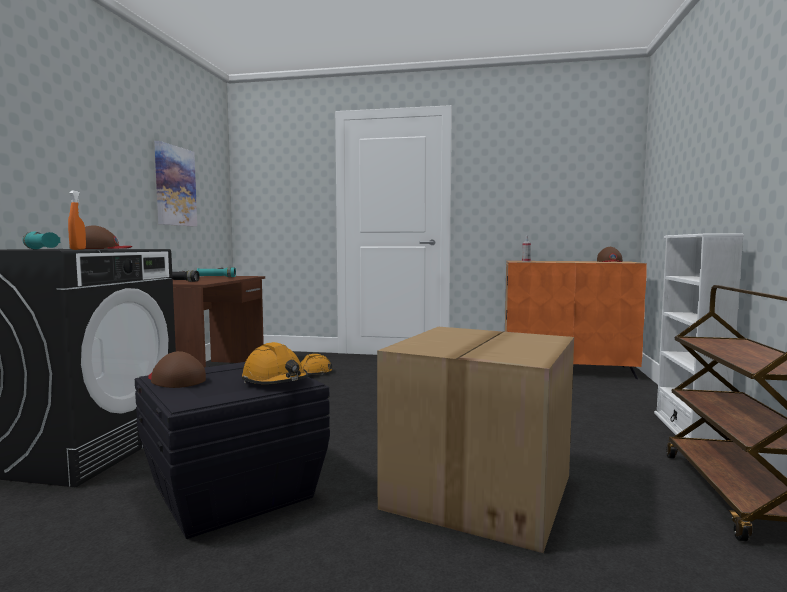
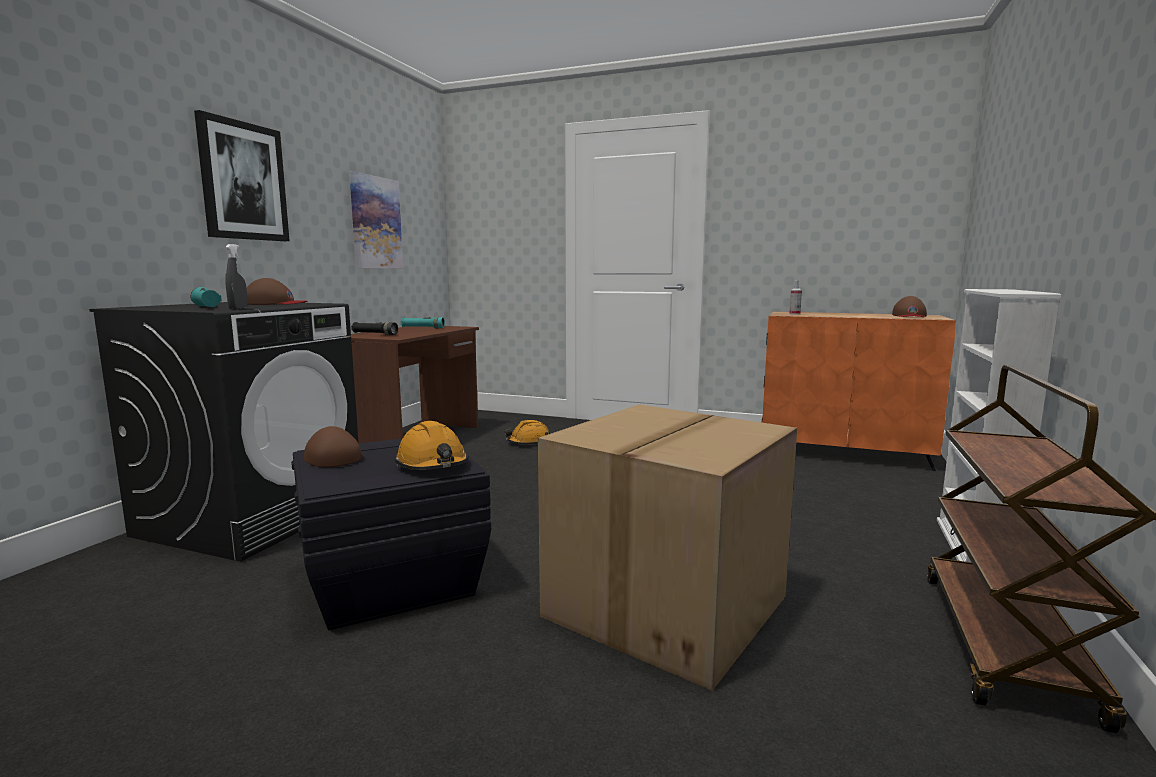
camera: 10 degrees right, 5 degrees up
(65, 142) = (243, 181): none -> picture
(78, 249) = (238, 309): orange spray bottle -> grey spray bottle

